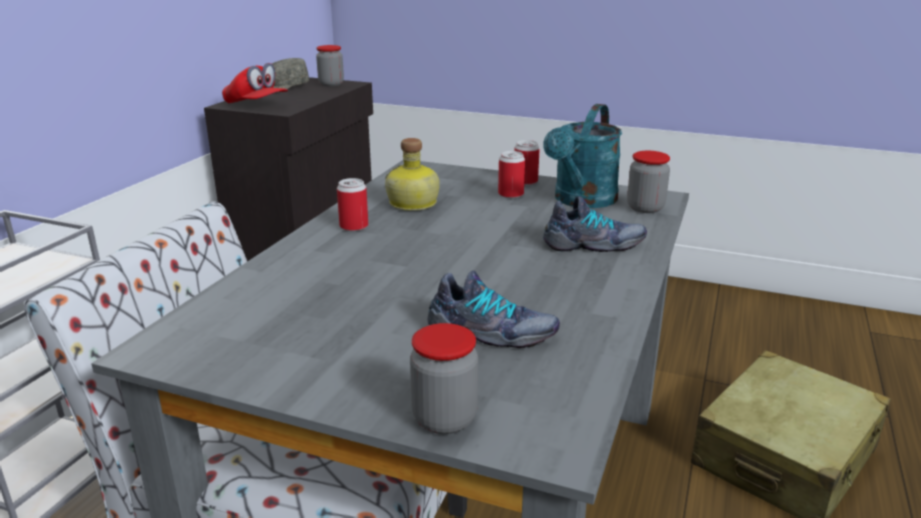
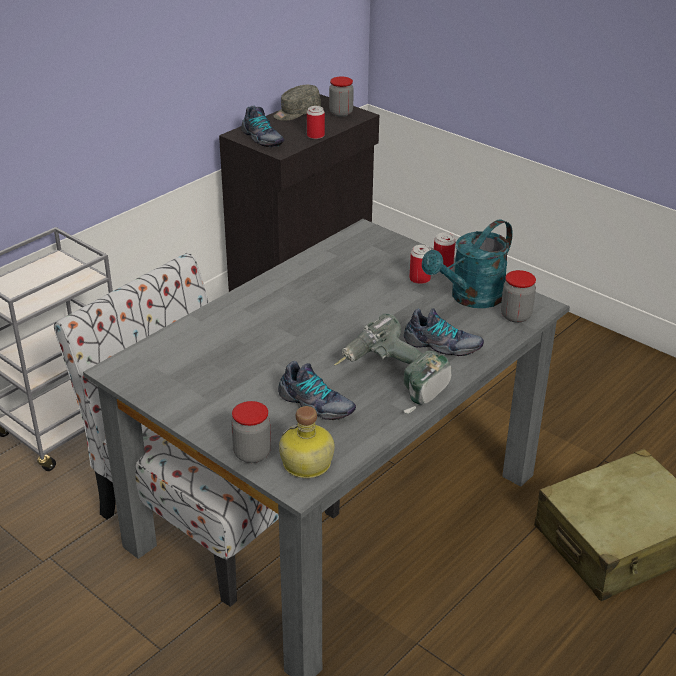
camera: 20 degrees right, 10 degrees up
(256, 105) = (262, 138): red cap -> shoe
(354, 226) = (281, 291): can -> can (315, 136)
(413, 204) = (337, 275): bottle -> bottle (306, 464)
(570, 288) = (392, 381): none -> power drill

